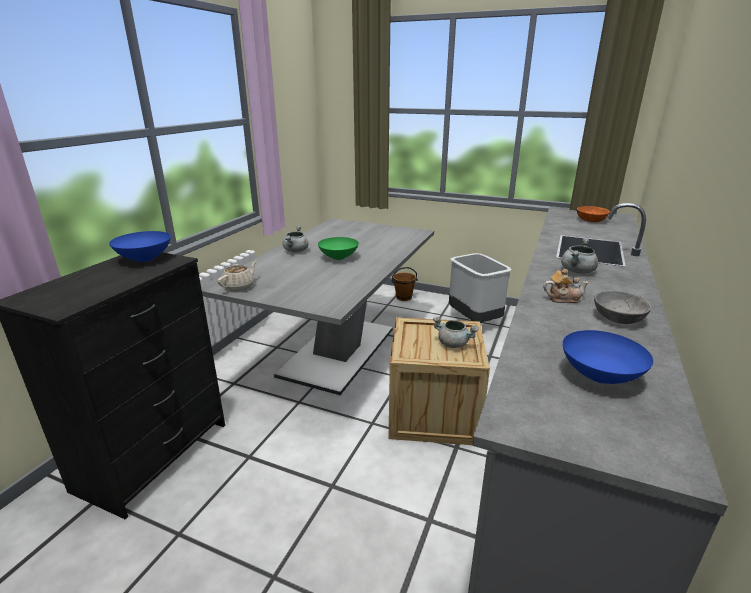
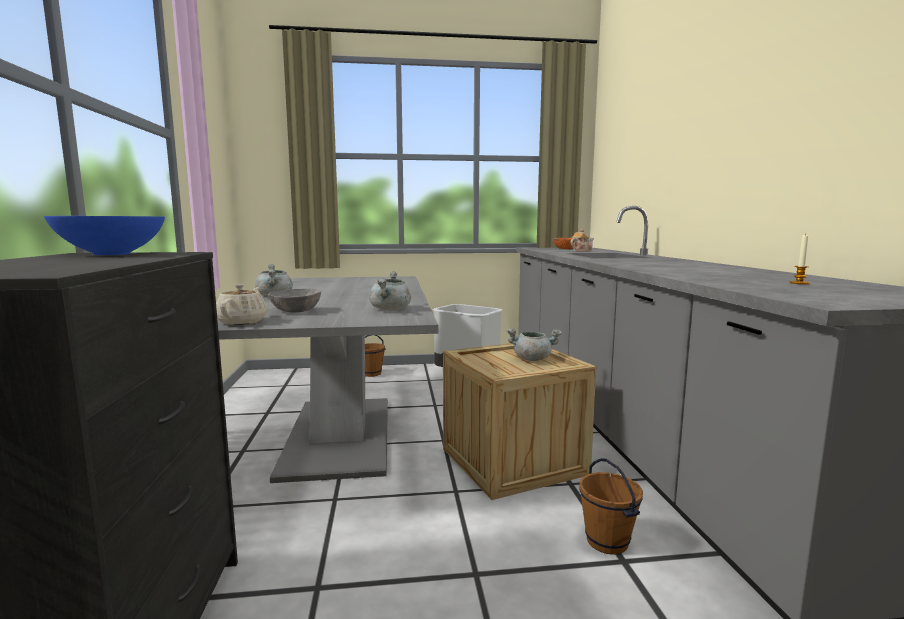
camera: 30 degrees left, 15 degrees down
(339, 257) = (344, 295): green bowl -> none
(434, 502) = (608, 541): none -> brown bucket
(563, 298) = (658, 267): teapot -> teapot (581, 251)
(577, 271) = (629, 260): grey cooking pot -> grey cooking pot (390, 309)
(600, 375) = (799, 283): blue bowl -> candle
(618, 318) = (722, 269): grey bowl -> grey bowl (296, 310)

